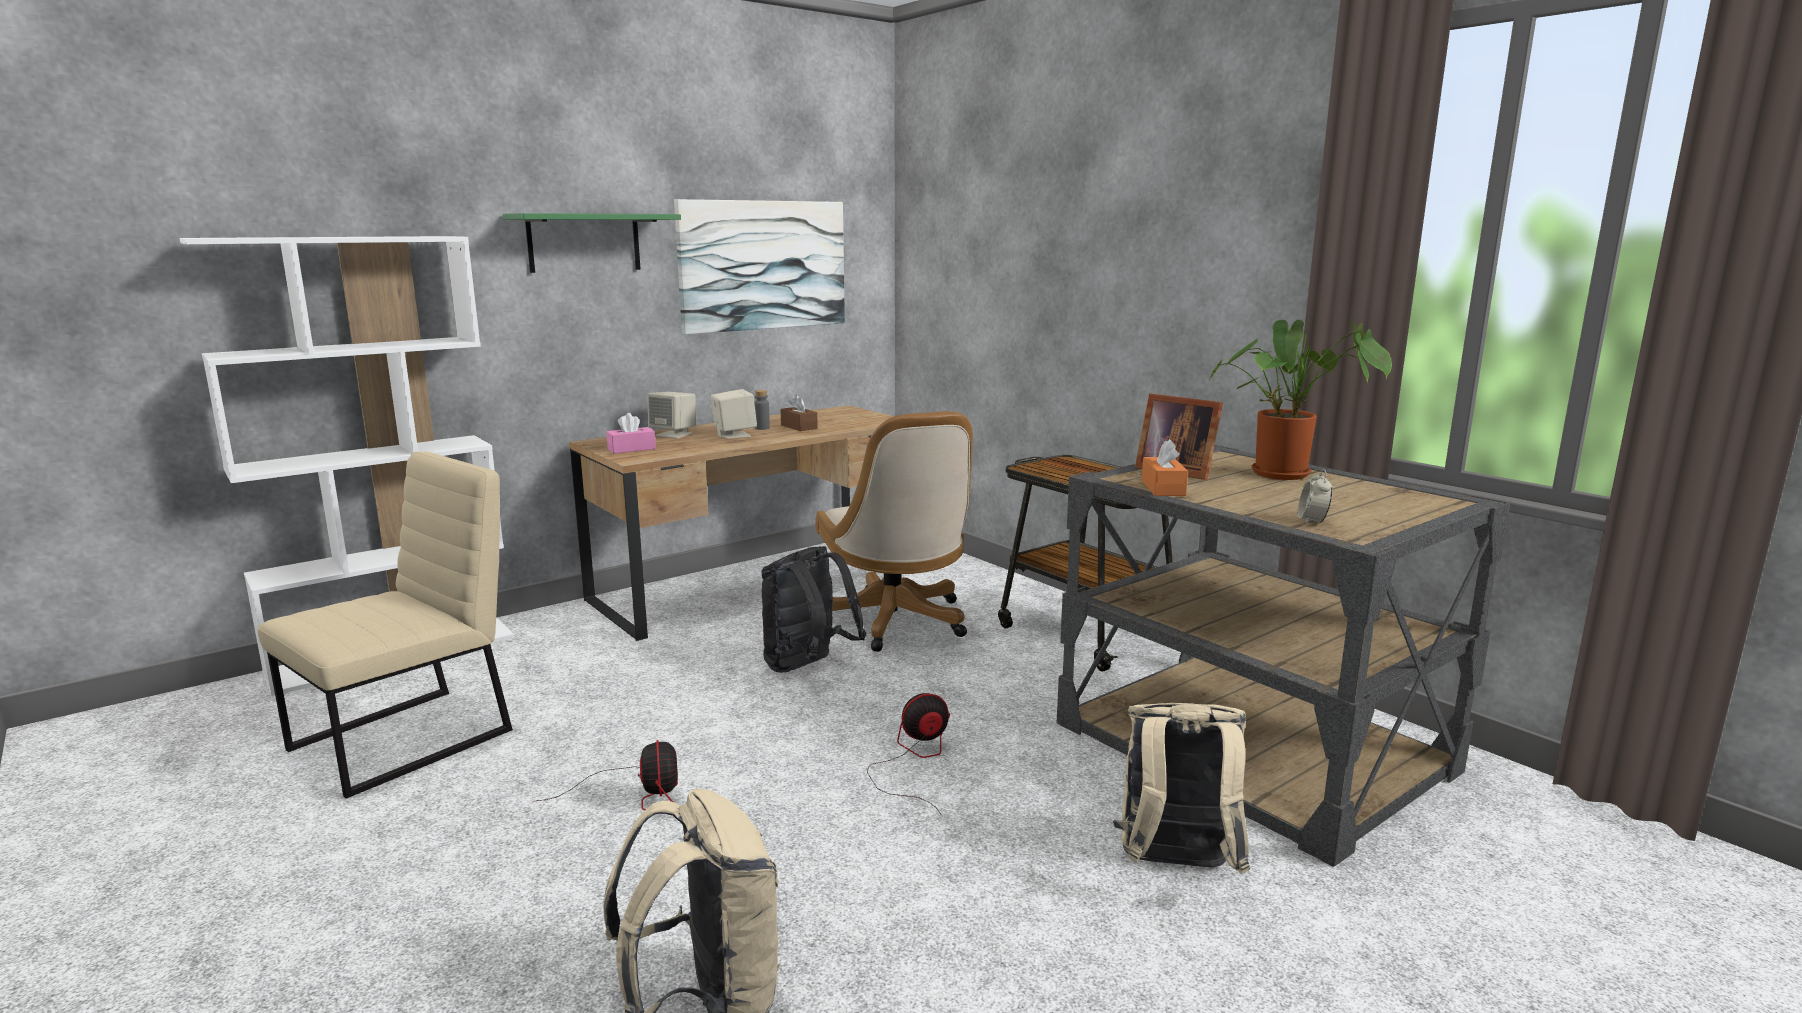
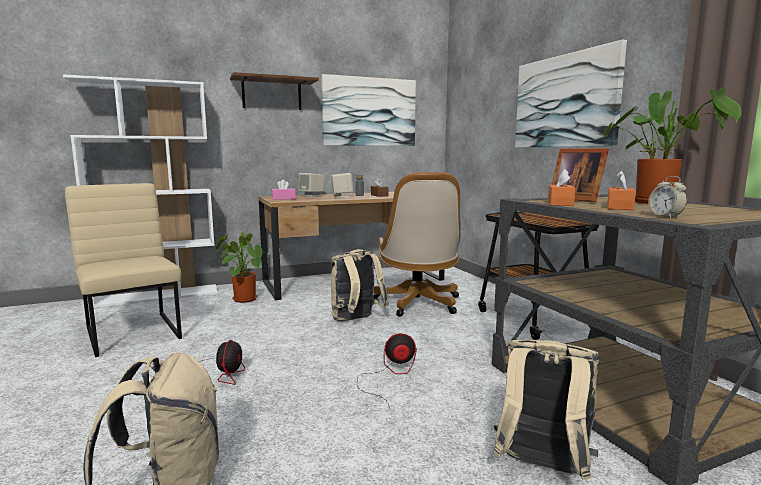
camera: 15 degrees right, 5 degrees down
(408, 738) = (133, 331): beige chair -> beige chair turned 90 degrees counterclockwise
(572, 644) = (242, 299): none -> potted plant
(584, 242) = (272, 94): green shelf -> brown shelf
(807, 667) = (356, 320): black backpack -> beige backpack
(1125, 278) = (565, 101): none -> picture
(1244, 494) = (619, 207): none -> orange tissue box
(1312, 521) = (665, 216): alarm clock -> alarm clock turned 45 degrees counterclockwise

